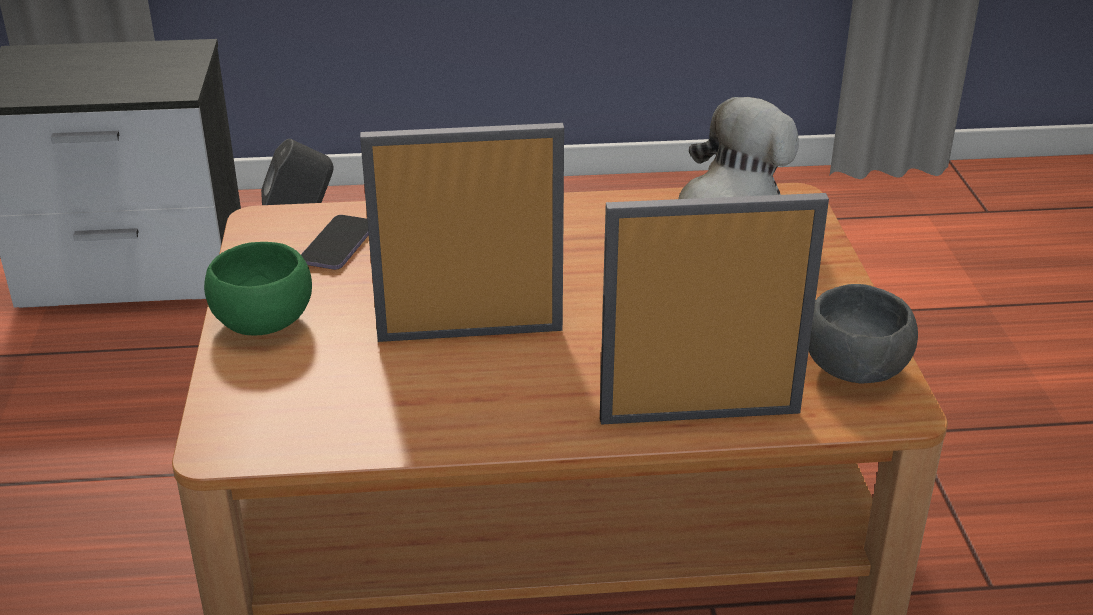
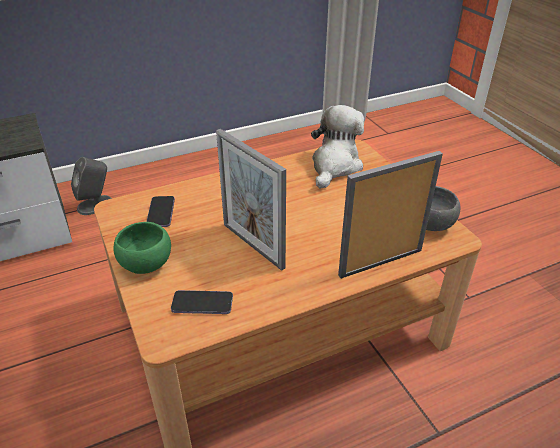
camera: 20 degrees left, 5 degrees up
(320, 407) = (202, 304): none -> phone
(470, 333) = (253, 245): picture frame -> picture frame turned 105 degrees counterclockwise

